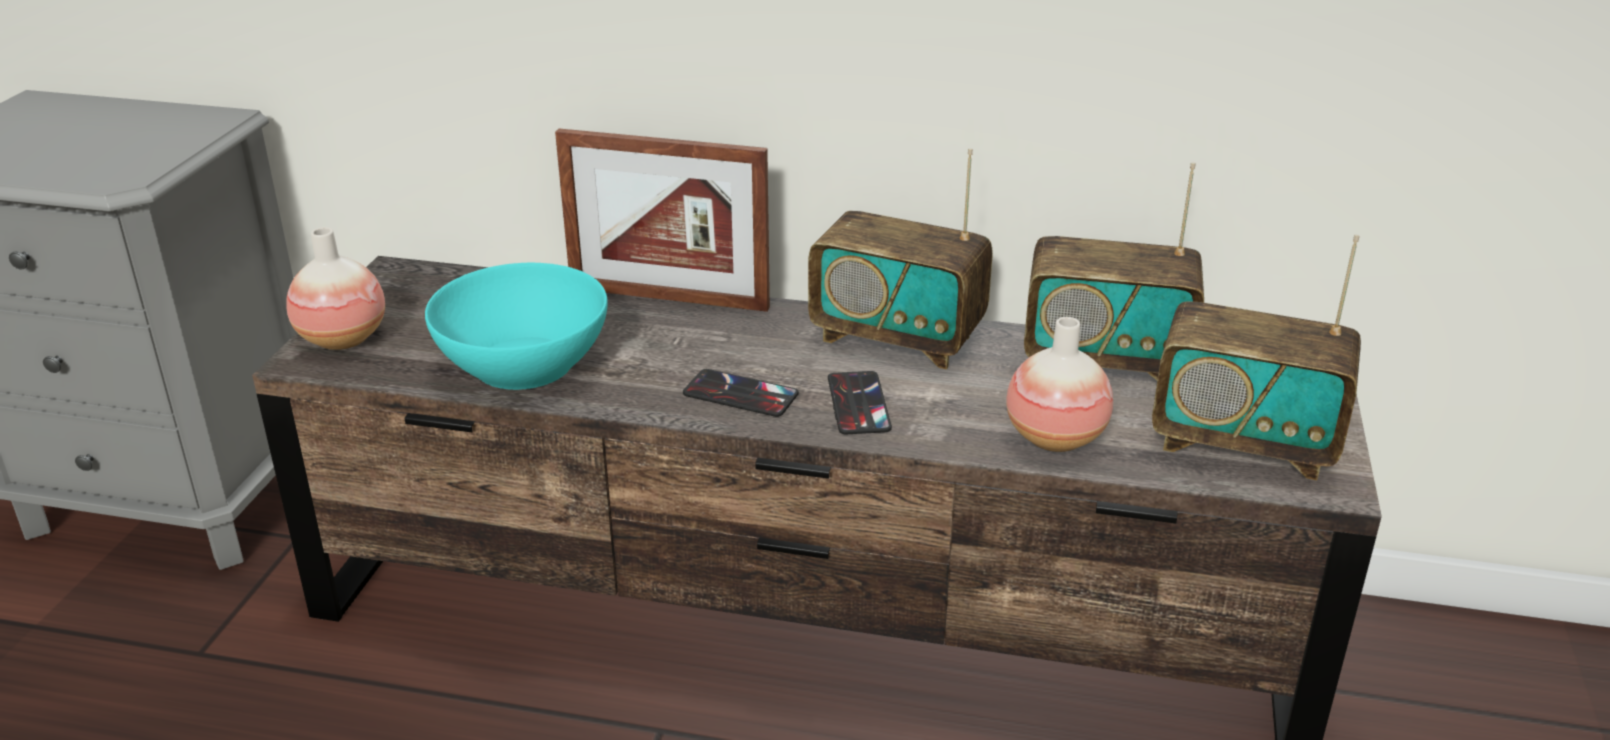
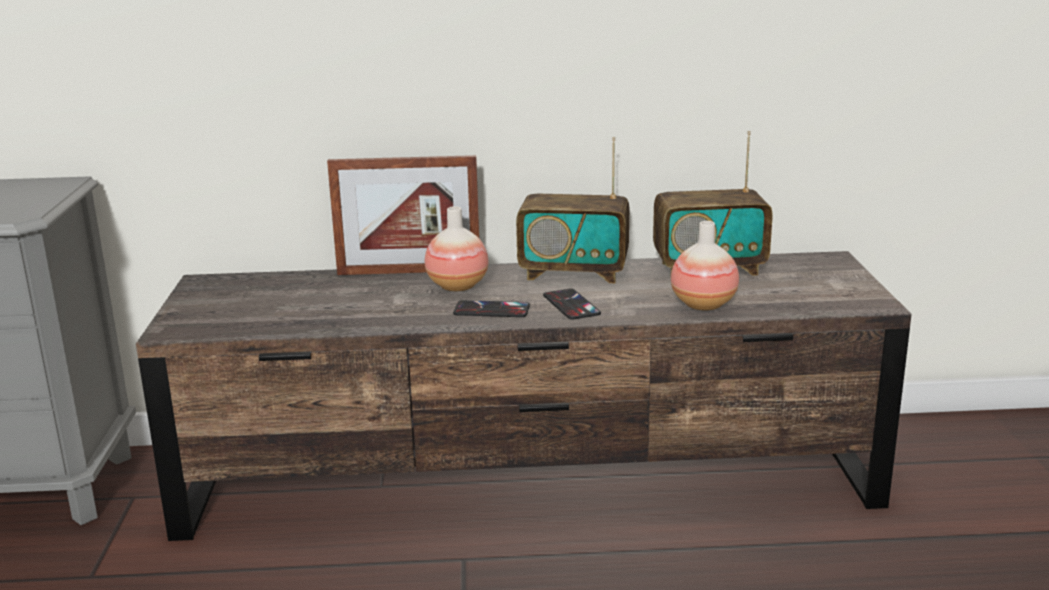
camera: 15 degrees left, 10 degrees down
(342, 339) = (191, 317): vase -> vase (457, 286)
(525, 364) = (333, 314): turquoise bowl -> none
(1243, 442) = (814, 293): radio -> none

